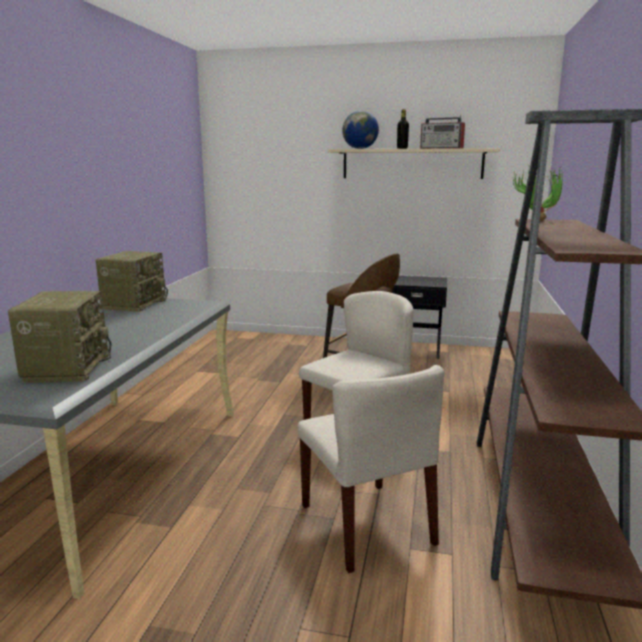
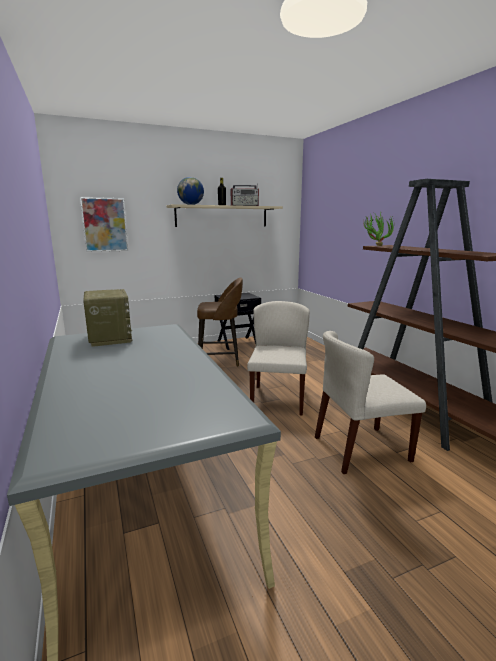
camera: 35 degrees left, 0 degrees up
(66, 368) = (194, 394): radio -> none
(259, 175) = (105, 225): none -> picture
(367, 524) = (361, 449): beige chair -> beige chair turned 135 degrees clockwise

